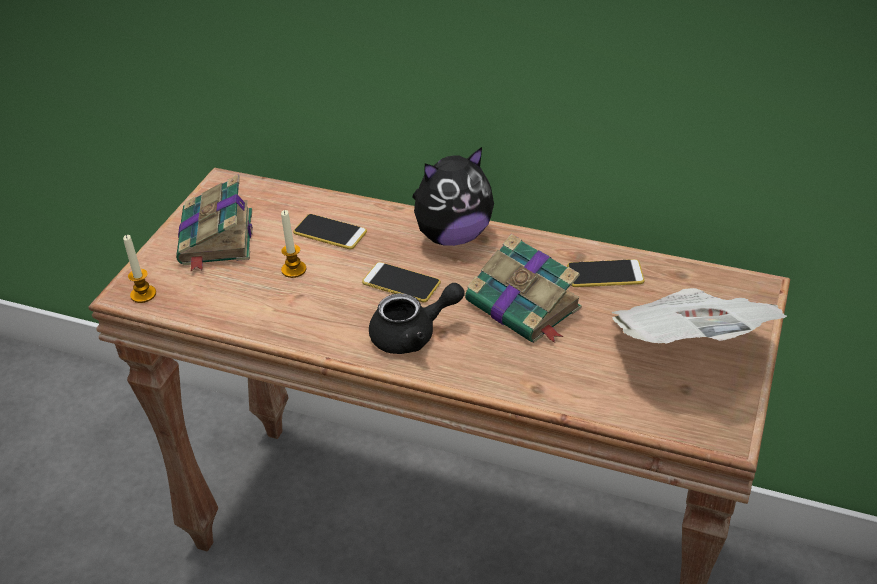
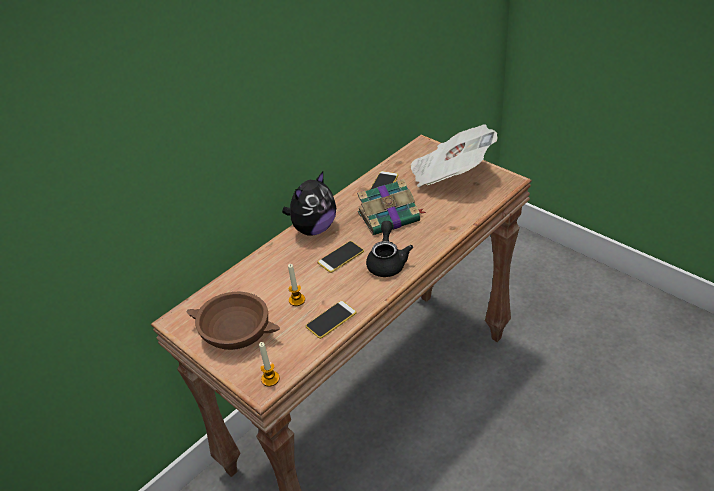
camera: 65 degrees left, 0 degrees up
(216, 239) = (237, 332): book -> brown bowl
(330, 232) = (272, 277): phone -> phone (331, 320)
(452, 236) = (313, 228): plush toy -> plush toy turned 45 degrees clockwise

